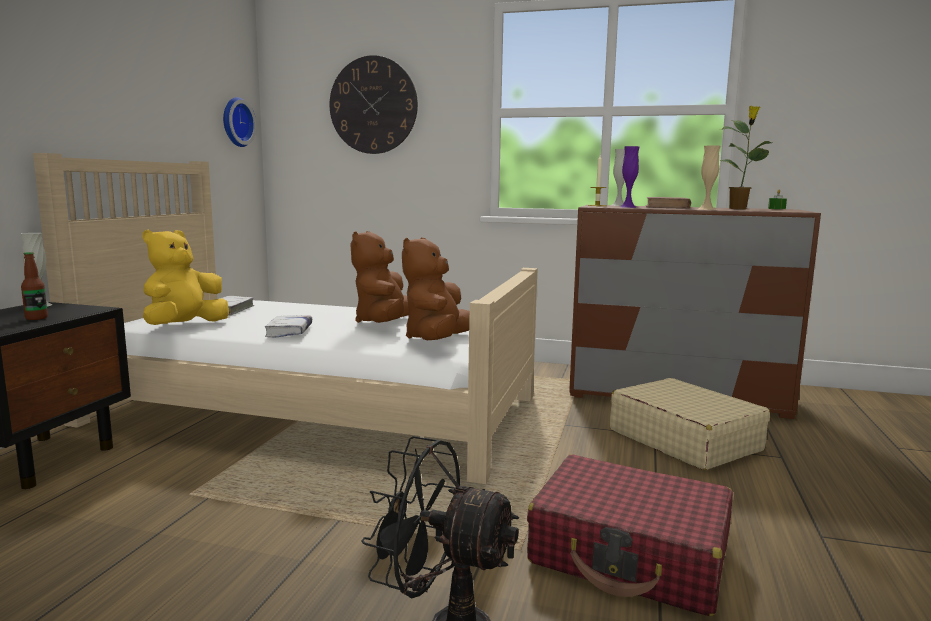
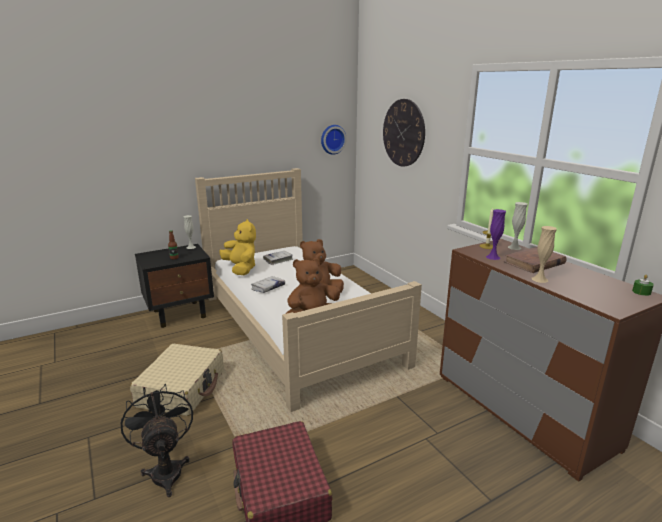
camera: 45 degrees right, 10 degrees up
(184, 326) = (241, 269): yellow plush toy -> yellow plush toy turned 75 degrees clockwise
(684, 440) = (448, 447): beige suitcase -> beige suitcase (182, 388)
(739, 209) = (588, 284): potted plant -> none

